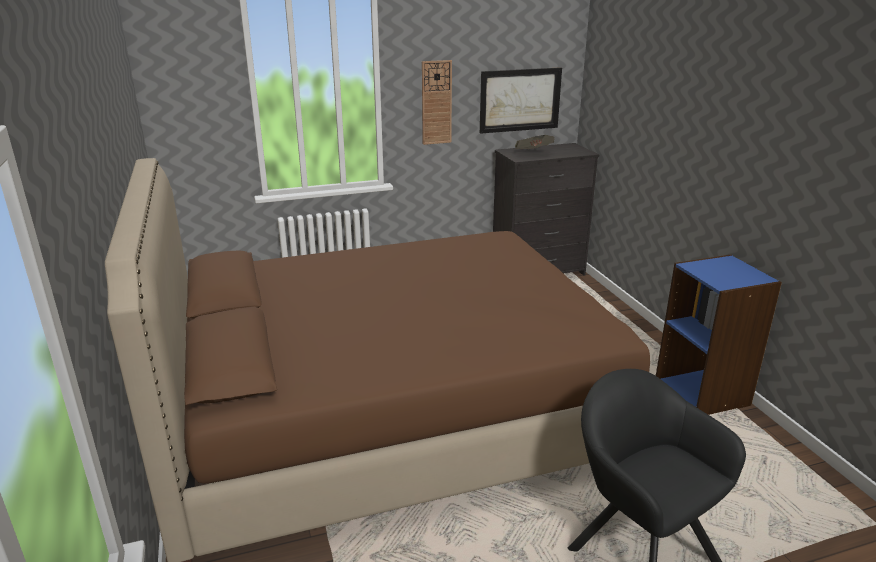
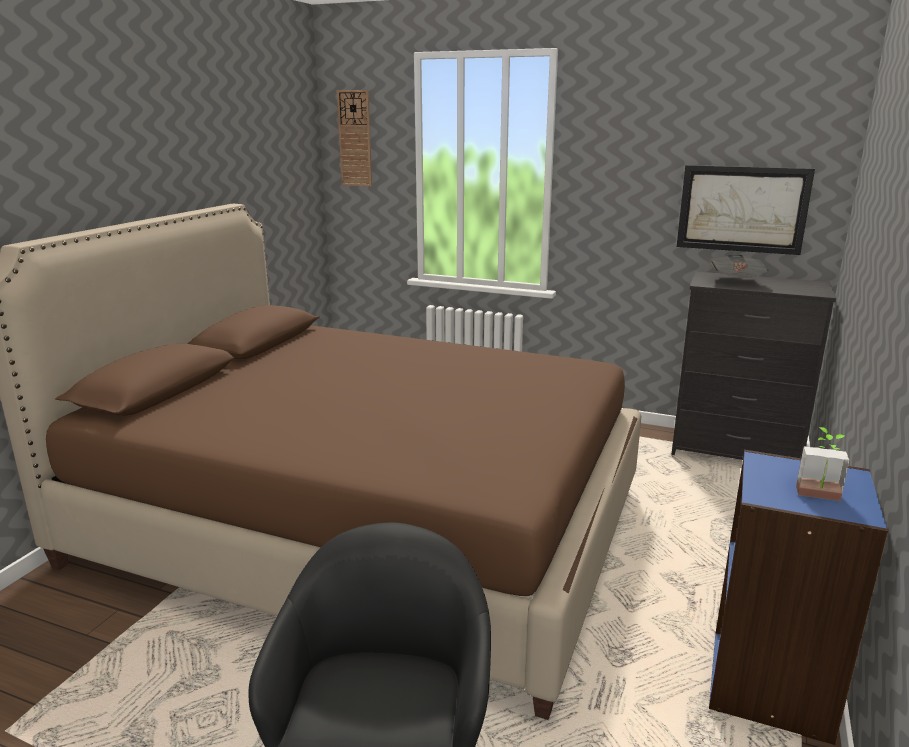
camera: 40 degrees right, 5 degrees down
(436, 102) = (620, 200): wall clock -> wall clock (355, 138)
(739, 276) = (819, 497): none -> potted plant

